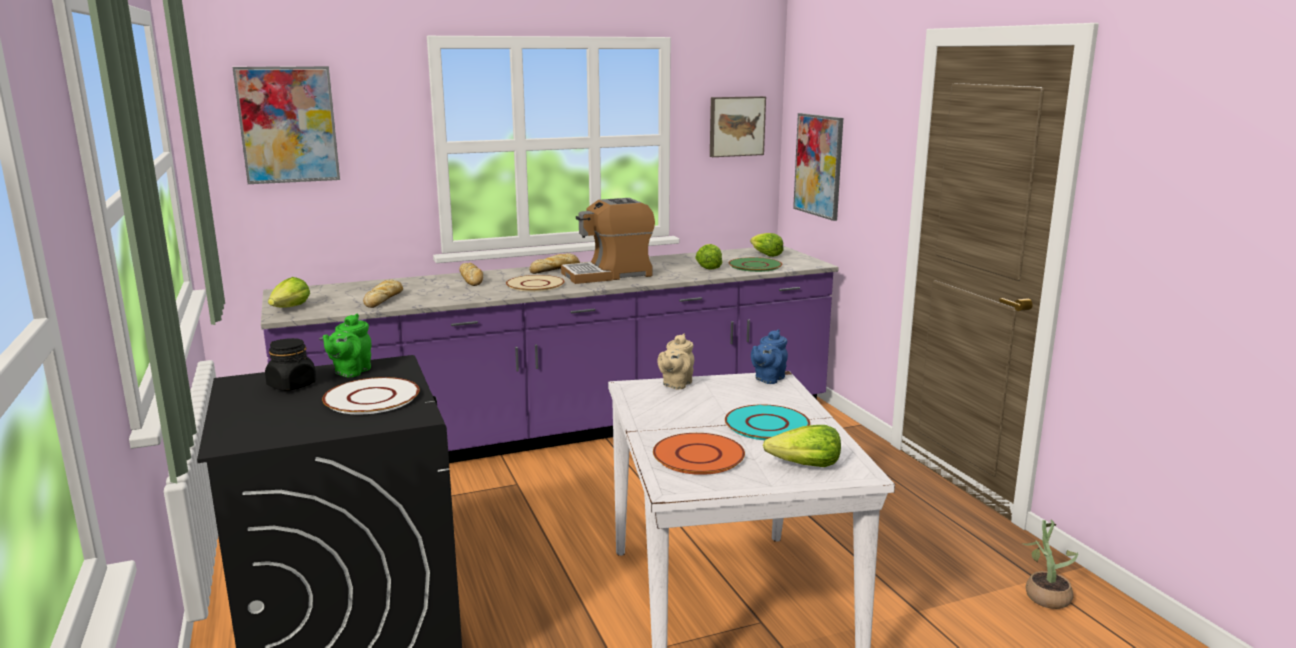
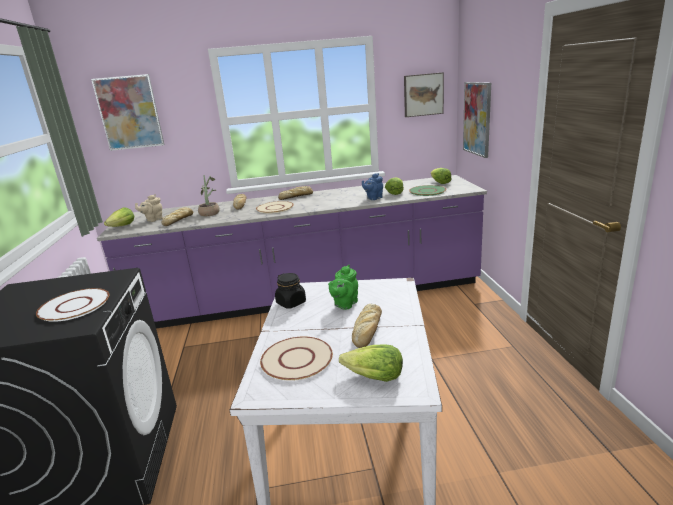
camera: 15 degrees right, 5 degrees up
(292, 385) = (41, 292): black jar -> black jar (291, 303)
(350, 372) = (86, 282): green teapot -> green teapot (344, 304)
(608, 274) = (326, 200): coffee machine -> none
(676, 384) = (323, 288): beige teapot -> beige teapot (153, 220)
(699, 455) = (297, 359): orange plate -> beige plate
(767, 424) = (367, 330): turquoise plate -> bread
(768, 379) = (393, 285): blue teapot -> blue teapot (373, 198)
(1044, 595) = (613, 468): potted plant -> potted plant (210, 212)

